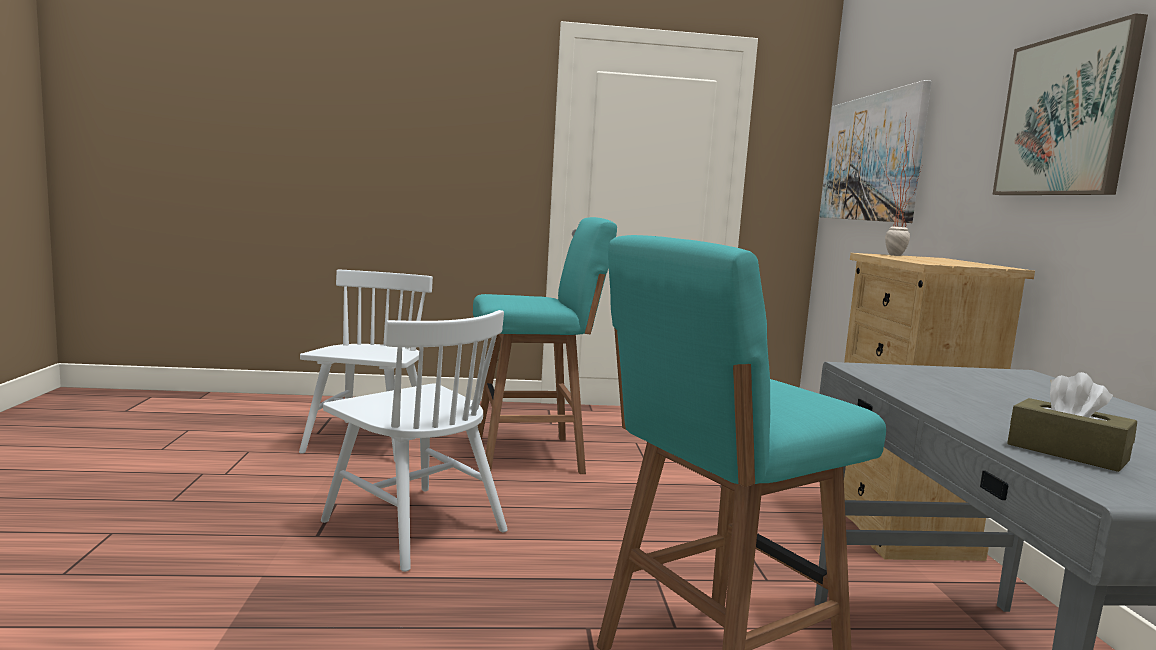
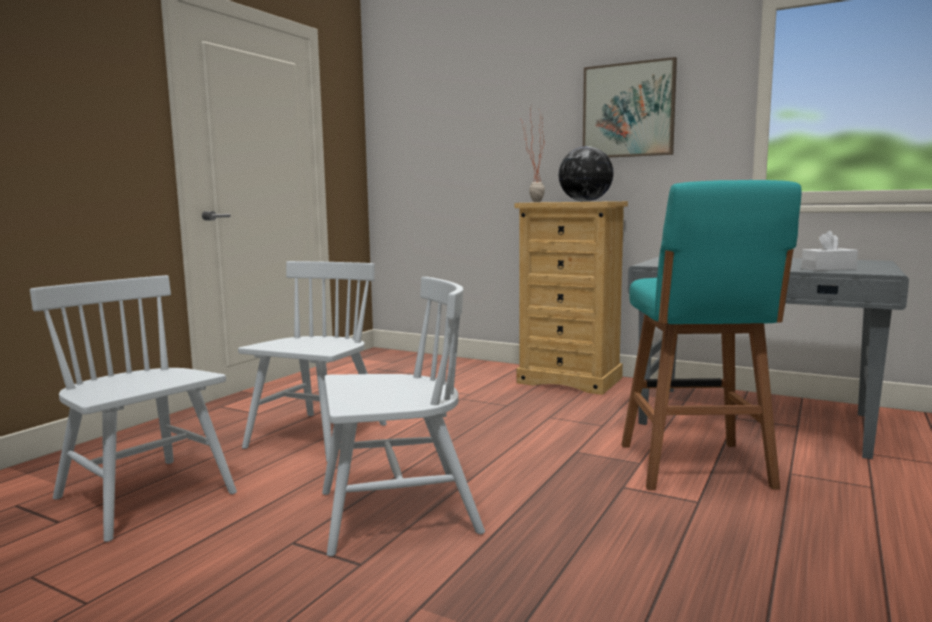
camera: 55 degrees left, 0 degrees up
(532, 456) = (318, 436): turquoise stool -> white chair
(871, 158) = (435, 136): picture -> none
(946, 262) = (585, 201): none -> globe
(1067, 452) = (828, 269): brown tissue box -> white tissue box

